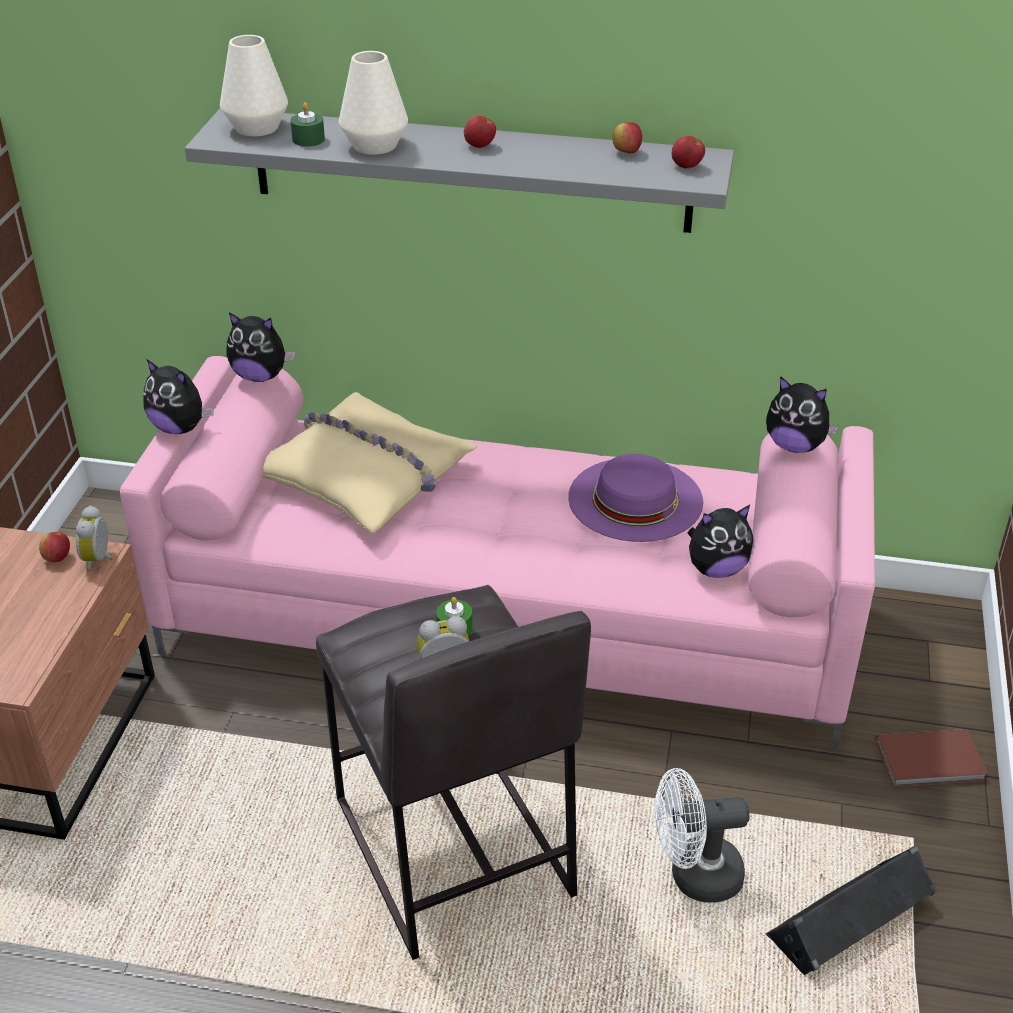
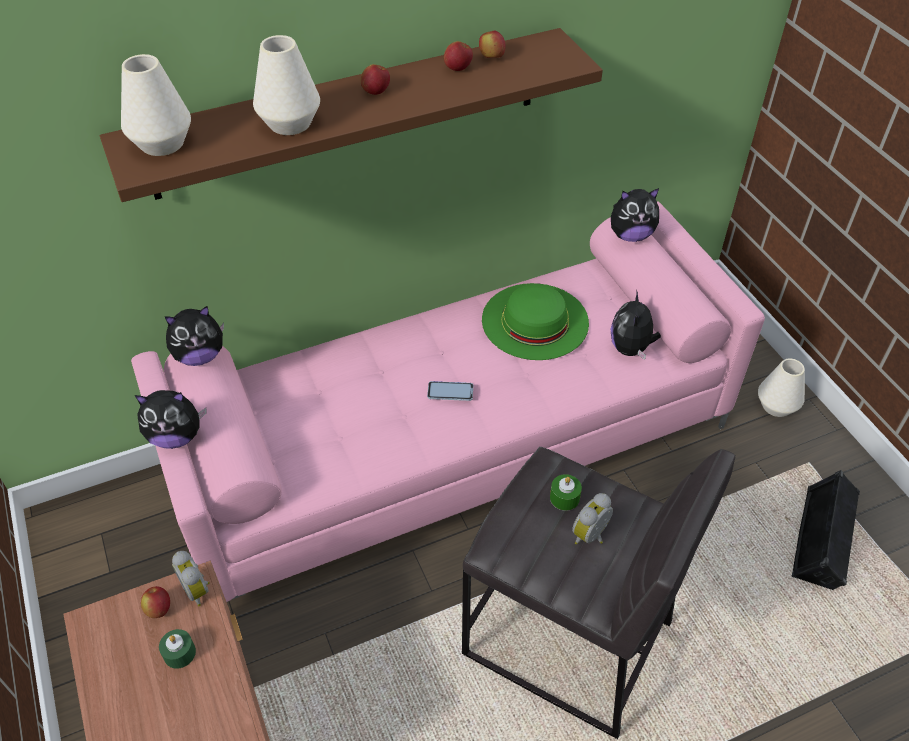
camera: 35 degrees left, 10 degrees up
(308, 139) = (224, 138): green candle -> green candle (179, 653)
(365, 476) = (330, 397): beige pillow -> none
(470, 170) = (349, 113): grey shelf -> brown shelf
(481, 521) = (450, 392): none -> phone
(635, 499) = (535, 321): purple hat -> green hat
(686, 166) = (548, 54): apple -> apple (458, 68)
(694, 876) = (722, 563): white fan -> none
(716, 569) = (631, 348): plush toy -> plush toy turned 150 degrees clockwise
(931, 762) = (776, 406): brown book -> white vase

